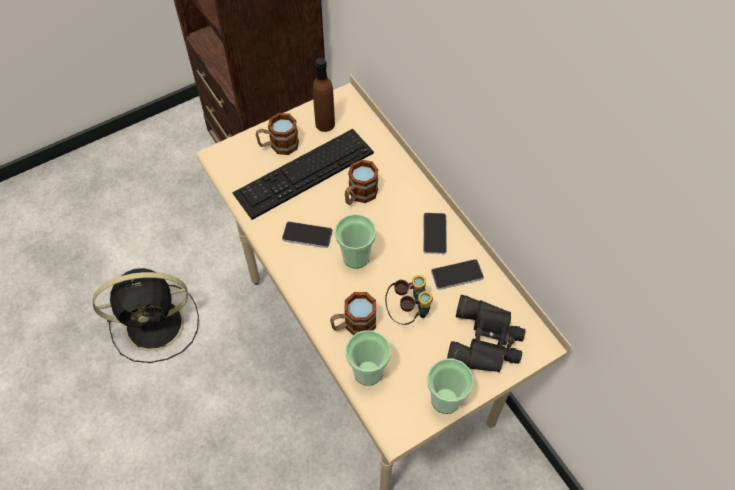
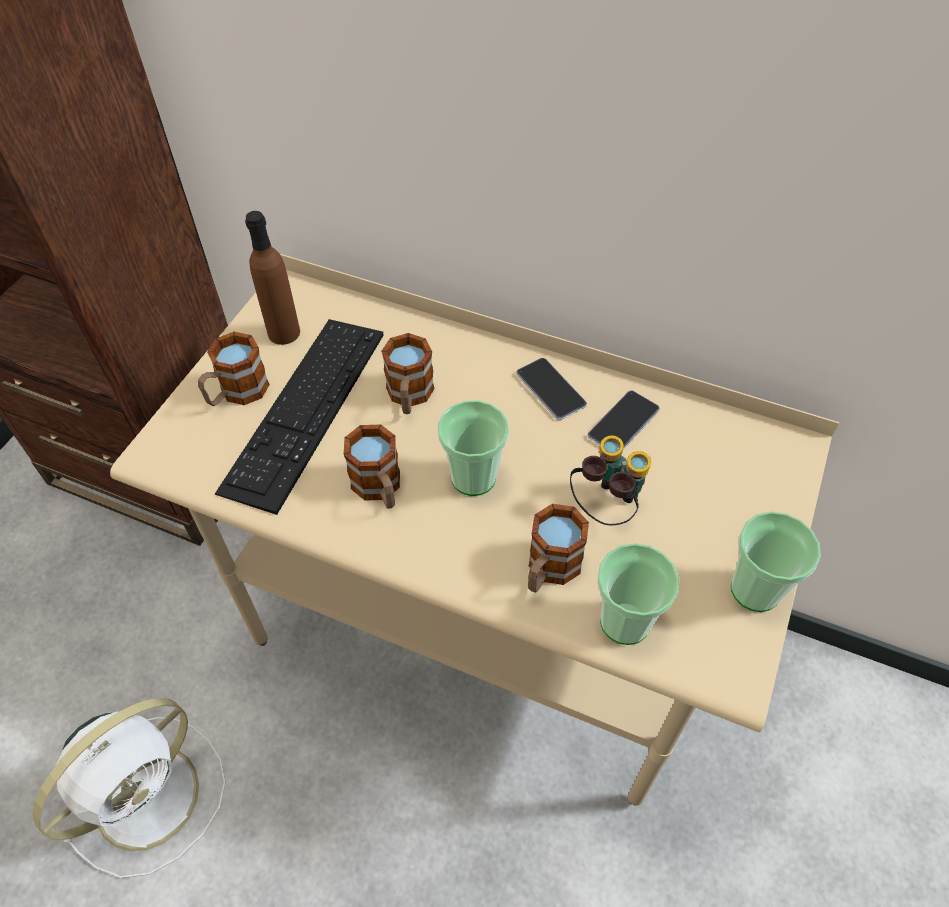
camera: 35 degrees left, 5 degrees down
(157, 323) = (151, 792): black fan -> white fan
(307, 235) = (379, 488): phone -> mug
(486, 341) = (733, 482): black binoculars -> none

